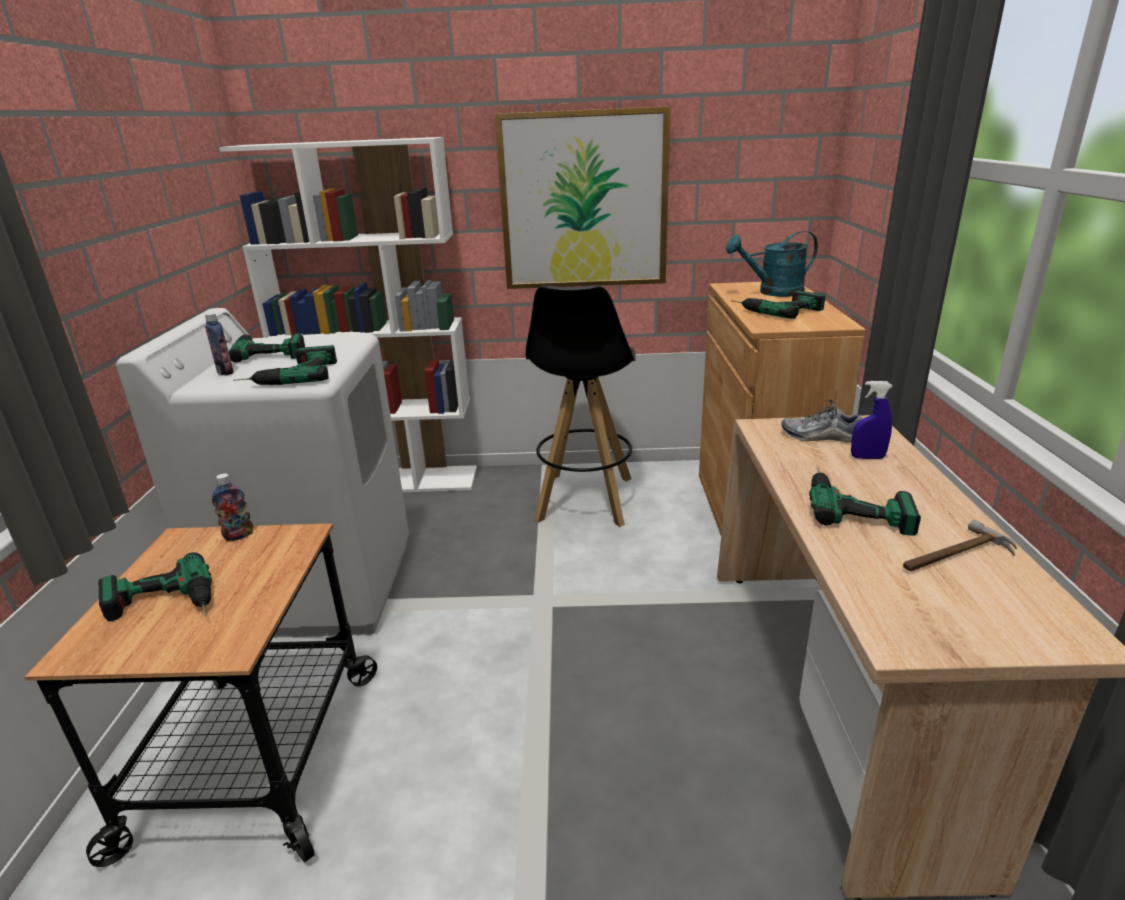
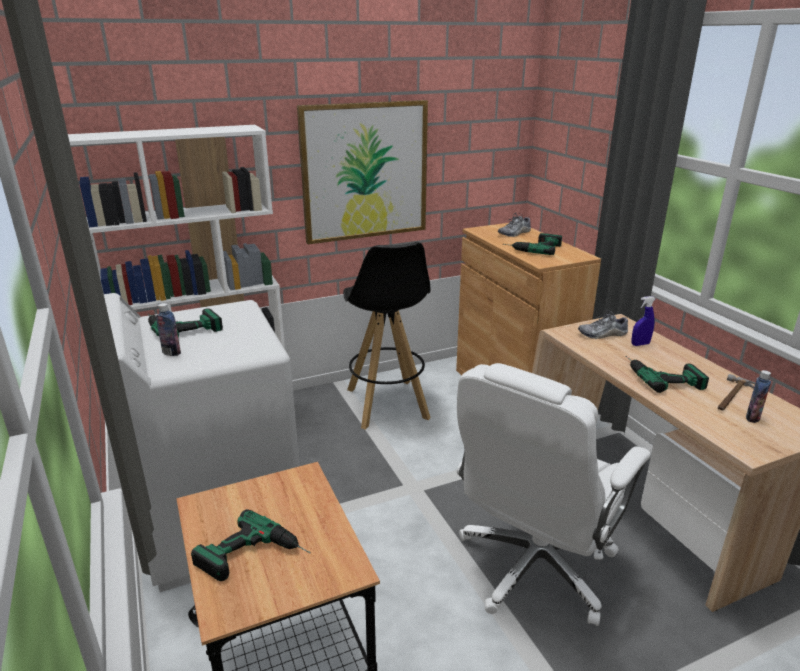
camera: 25 degrees left, 0 degrees up
(239, 535) = (251, 488): bottle -> bottle (752, 418)
(288, 375) = (236, 347): power drill -> none
(621, 741) = (534, 567): none -> white office chair
(773, 292) = (514, 233): turquoise watering can -> shoe

